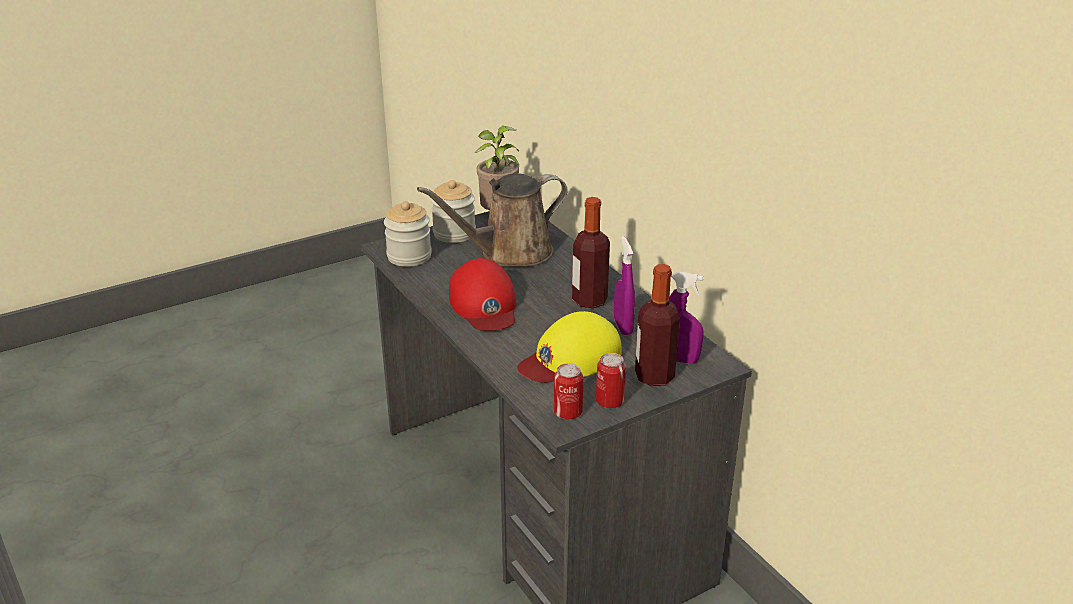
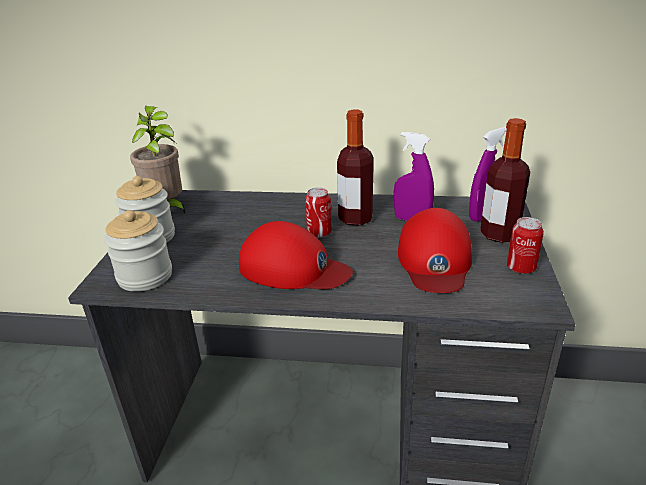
camera: 50 degrees left, 0 degrees up
(510, 253) = (230, 224): brown watering can -> none
(568, 413) = (522, 295): can -> can (319, 233)
(571, 358) = (434, 260): yellow cap -> red cap

